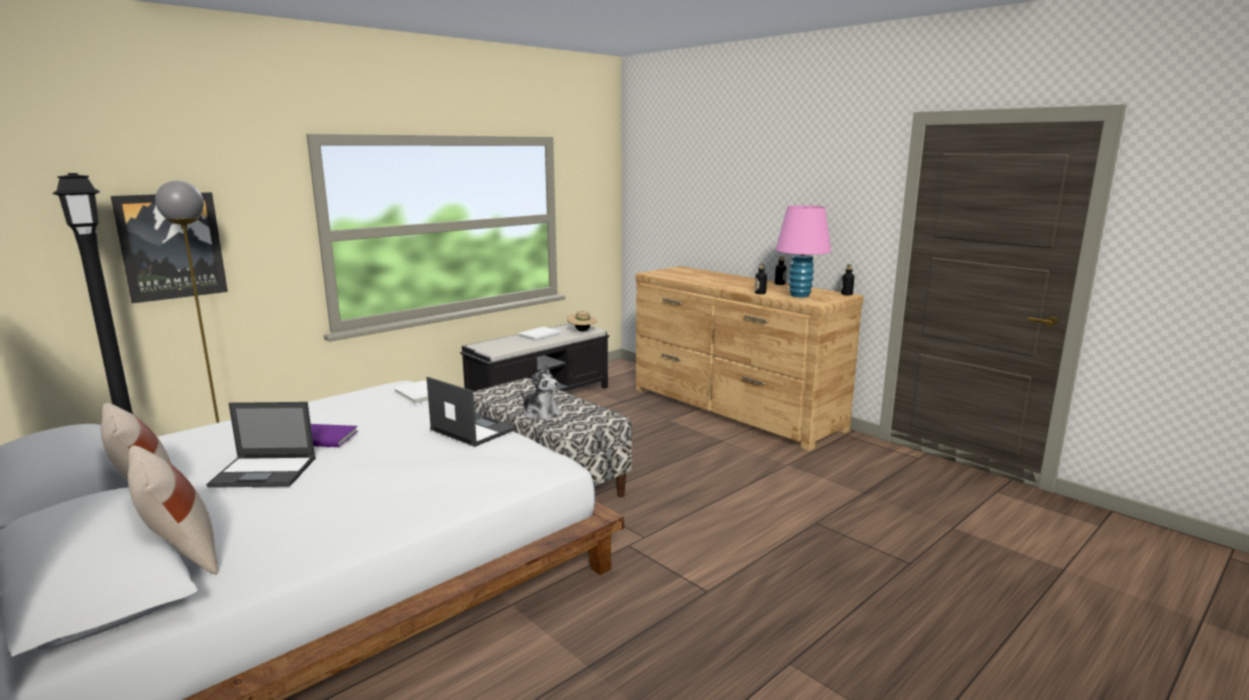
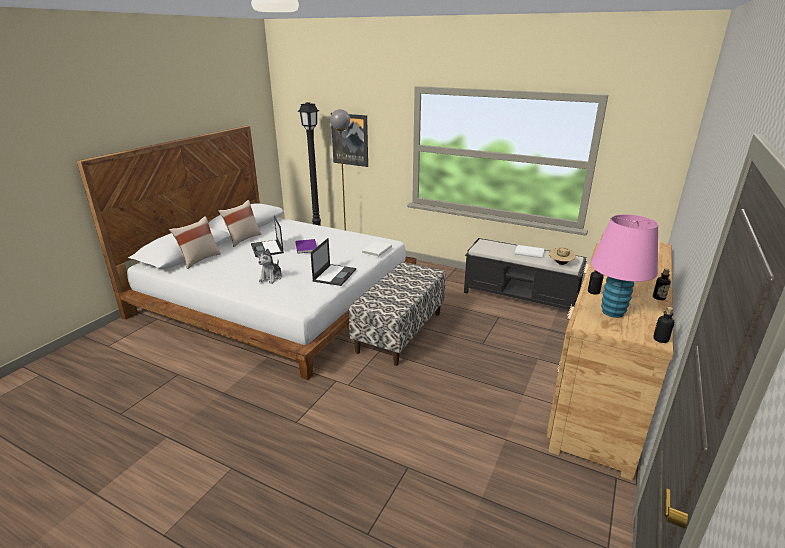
camera: 70 degrees right, 10 degrees up
(541, 414) = (384, 289): plush toy -> plush toy (271, 278)

